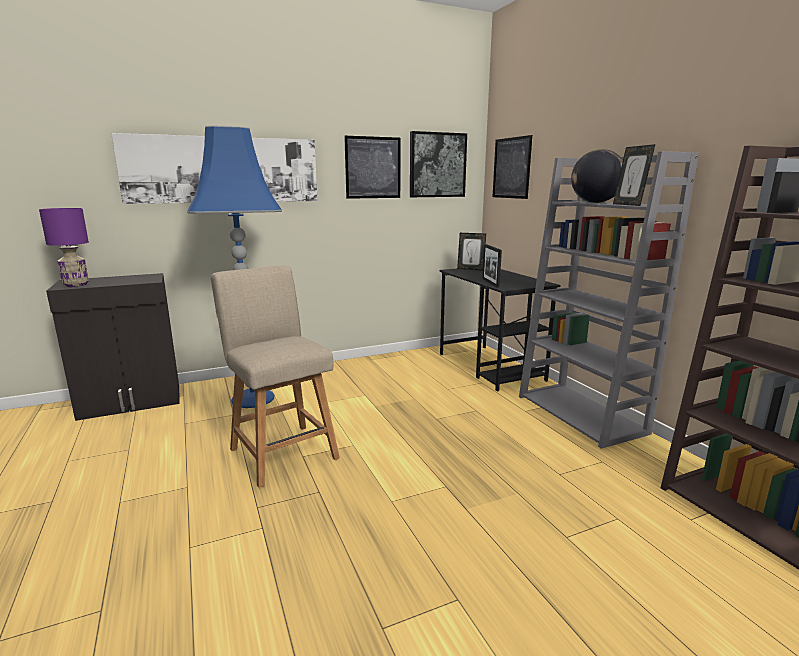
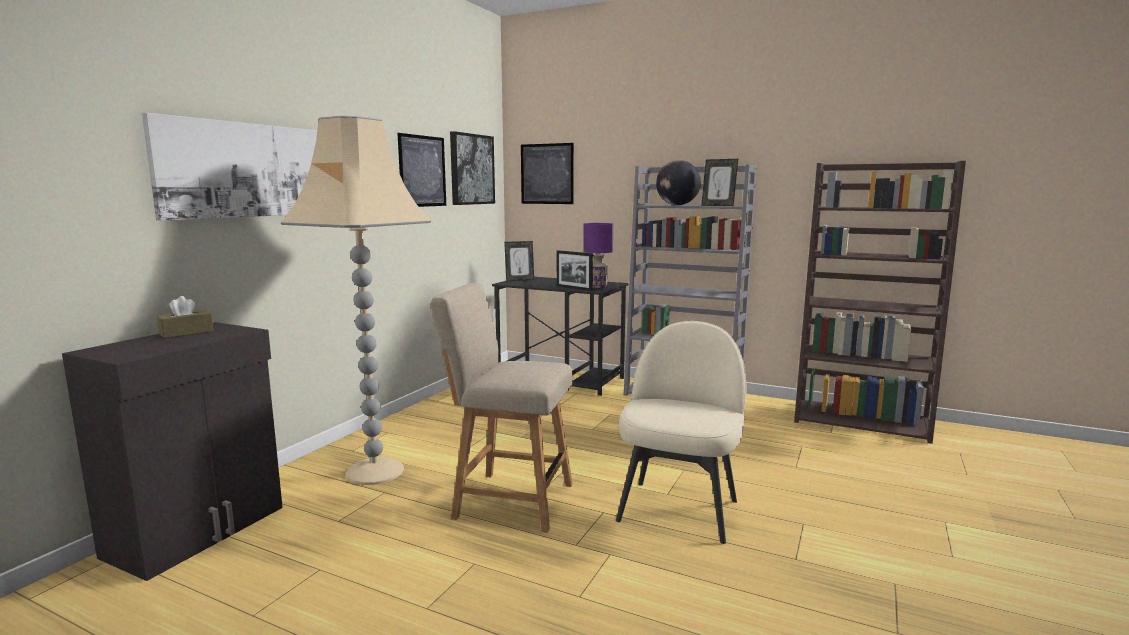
camera: 40 degrees left, 5 degrees down
(76, 285) = (139, 352): purple table lamp -> purple table lamp (597, 286)
(129, 277) = (186, 332): none -> brown tissue box
(252, 399) = (375, 472): blue floor lamp -> beige floor lamp
(375, 519) = (679, 509): none -> beige chair

